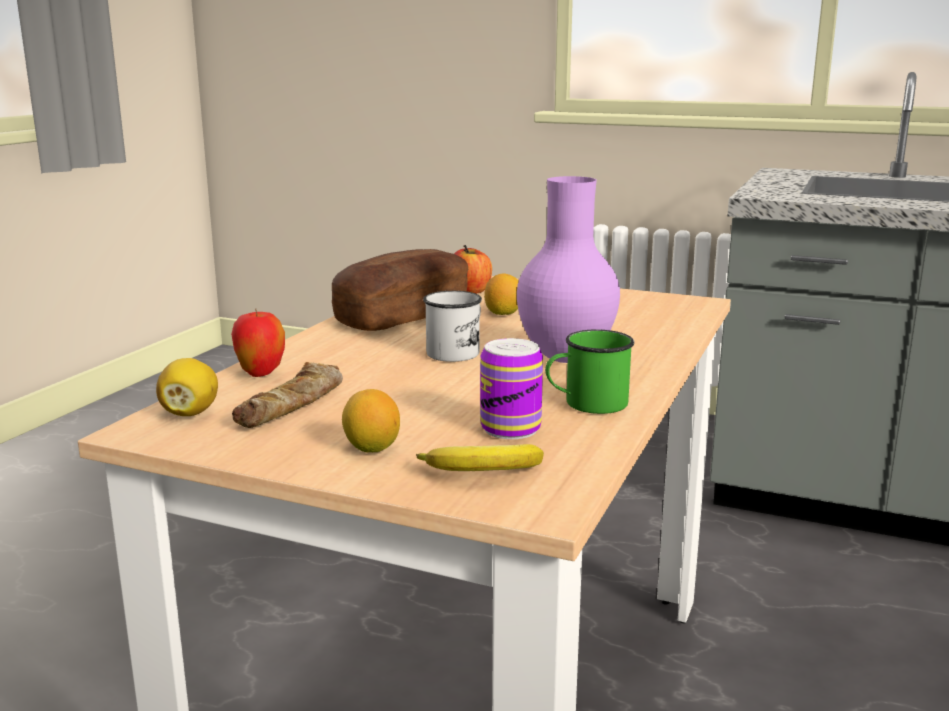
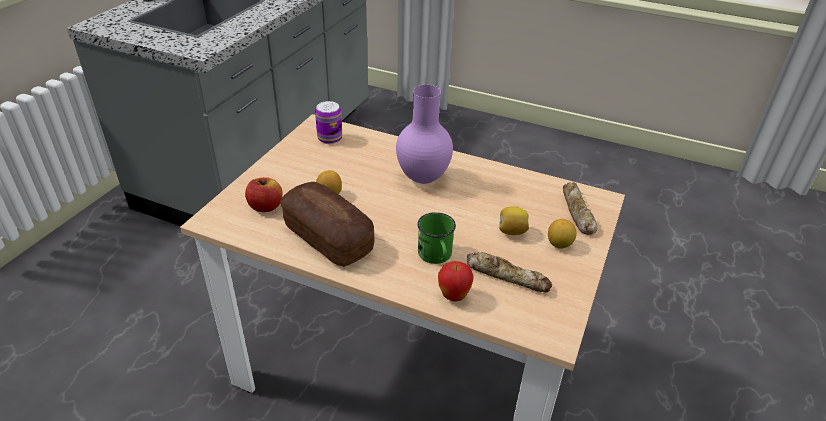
camera: 90 degrees left, 20 degrees up
(190, 413) = (526, 319): lemon -> lemon (512, 231)
(458, 351) = (409, 215): white mug -> none
(482, 472) = (576, 212): banana -> bread
(510, 429) = (526, 202): can -> can (330, 138)
(586, 404) = (492, 178): green mug -> green mug (436, 256)

